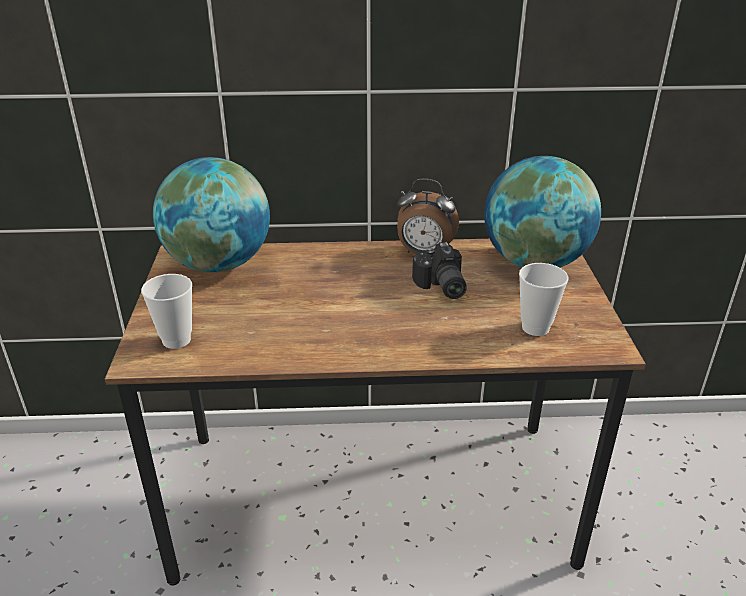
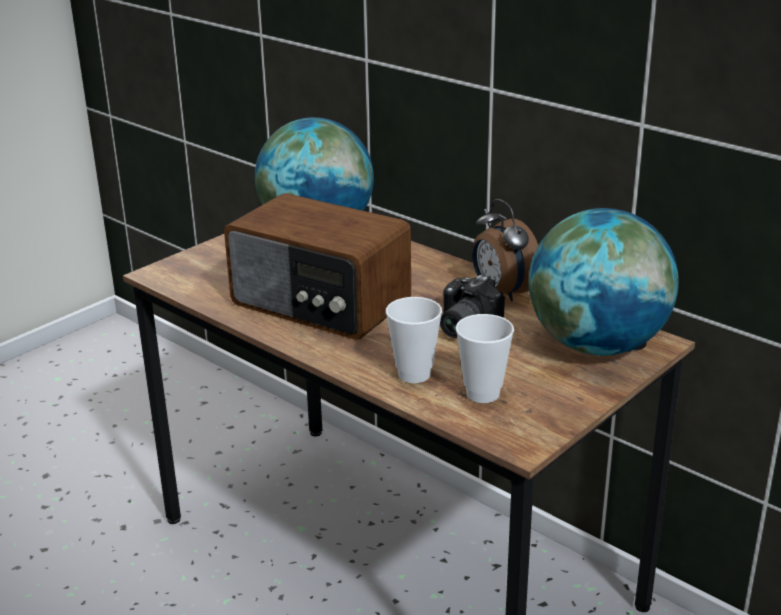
camera: 45 degrees right, 5 degrees down
(176, 340) = (200, 271): cup -> cup (414, 374)
(322, 319) = (320, 304): none -> radio

